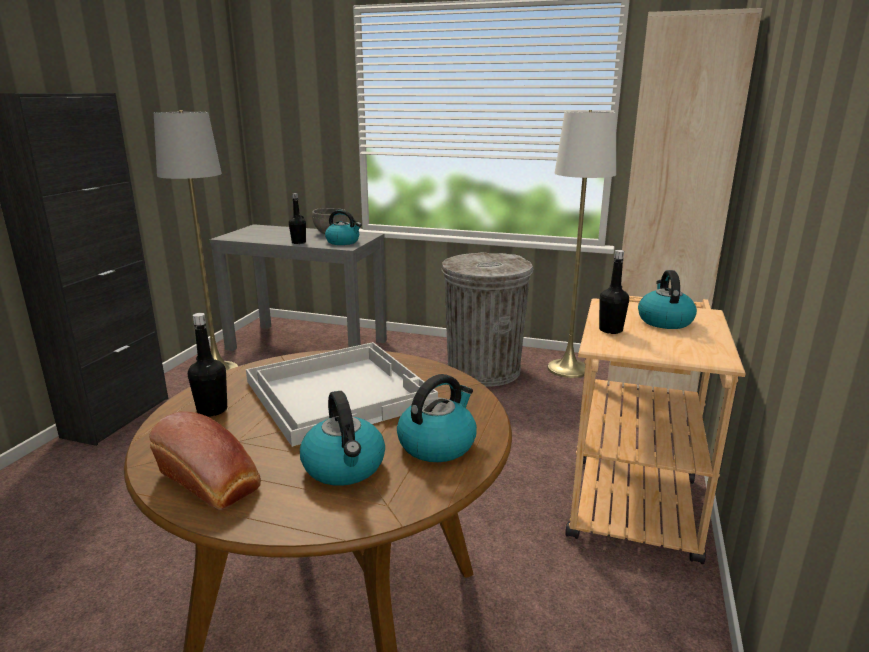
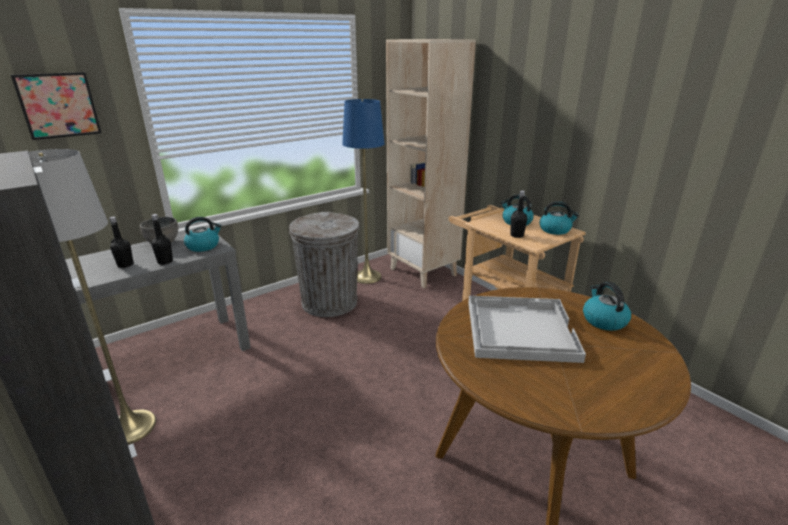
camera: 55 degrees left, 5 degrees up
(211, 482) = (615, 400): bread -> none
(212, 410) = (513, 381): black bottle -> black bottle (125, 265)
(297, 93) = (58, 105): none -> picture
(344, 467) = (616, 352): kettle -> kettle (555, 230)
(568, 369) = (367, 277): white floor lamp -> blue floor lamp

